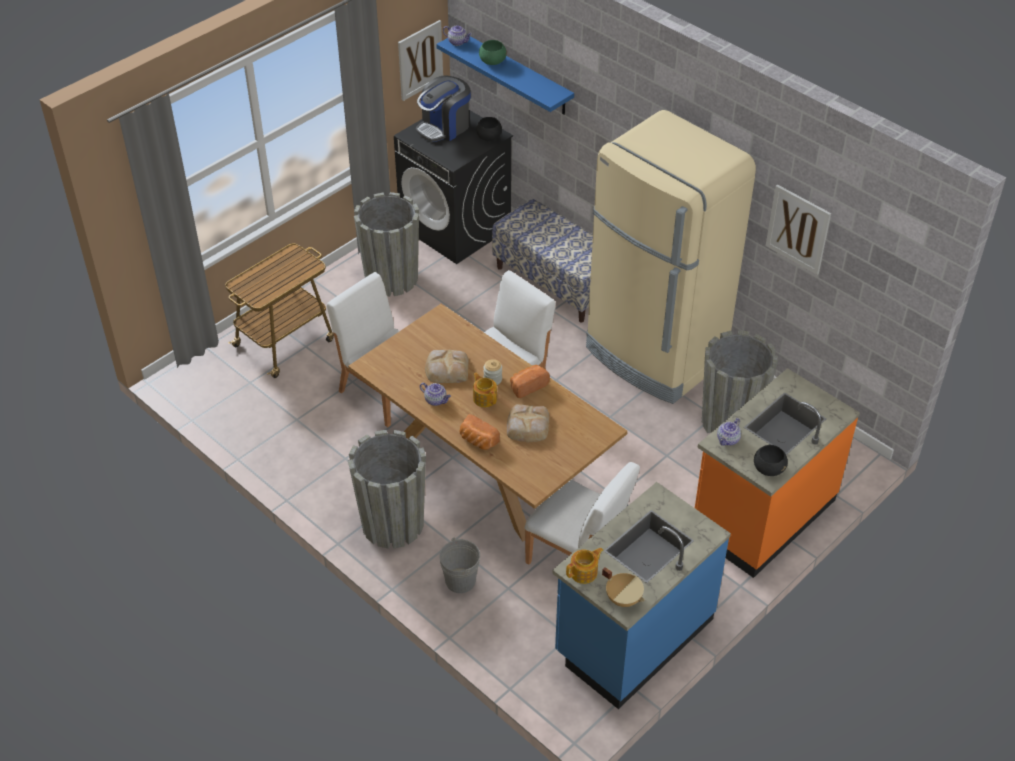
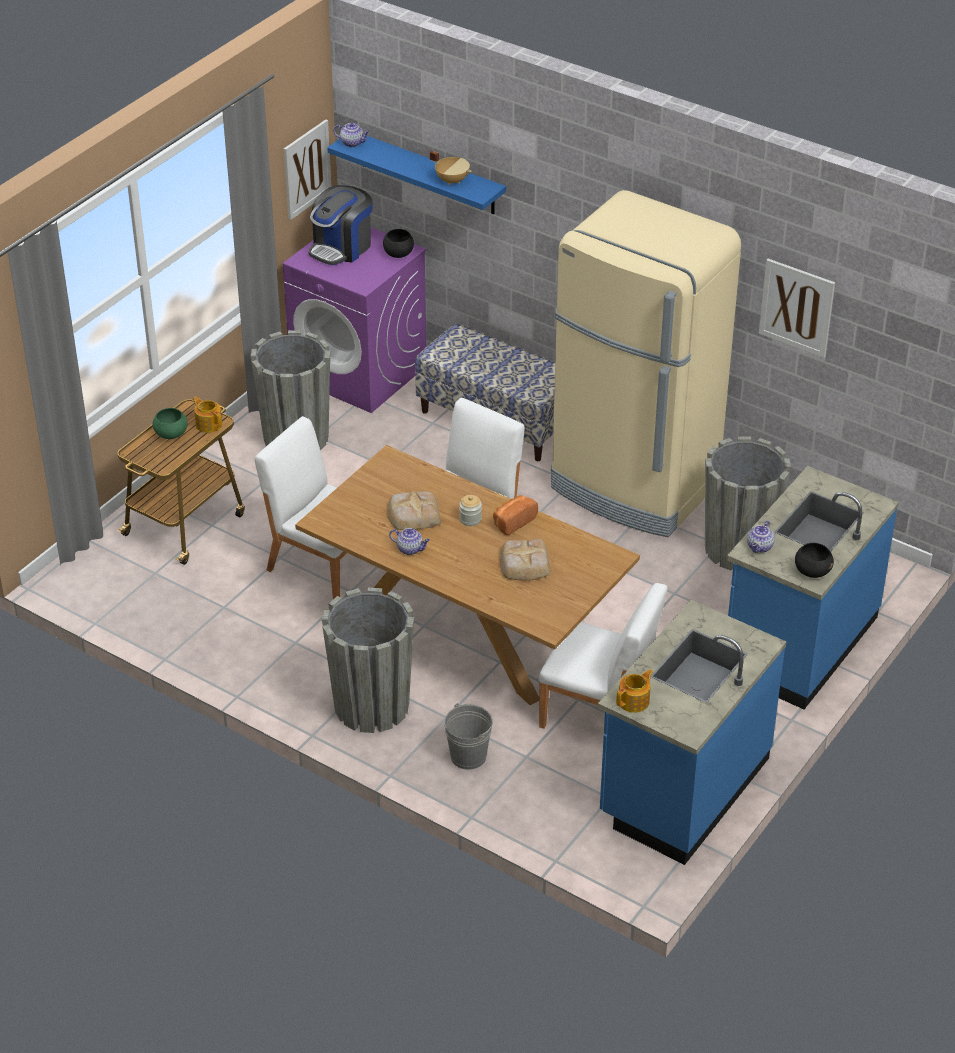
camera: 10 degrees left, 5 degrees down
(456, 228) = (360, 372): black washing machine -> purple washing machine
(477, 441) = (470, 586): bread -> none
(485, 398) = (466, 540): teapot -> teapot (208, 424)
(492, 62) = (400, 161): green bowl -> green bowl (171, 434)
(623, 598) = (685, 721): beige cooking pot -> beige cooking pot (452, 180)
(762, 515) = (798, 643): orange counter -> blue counter

